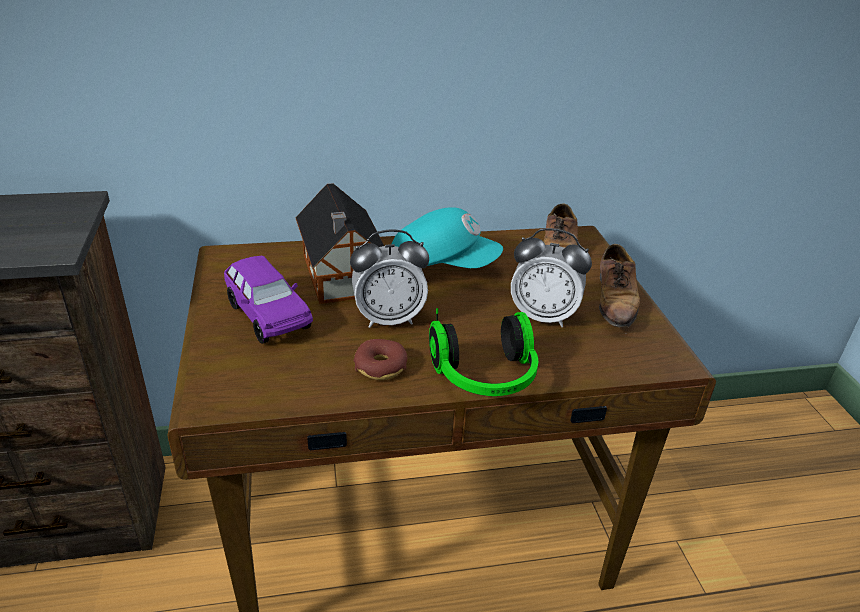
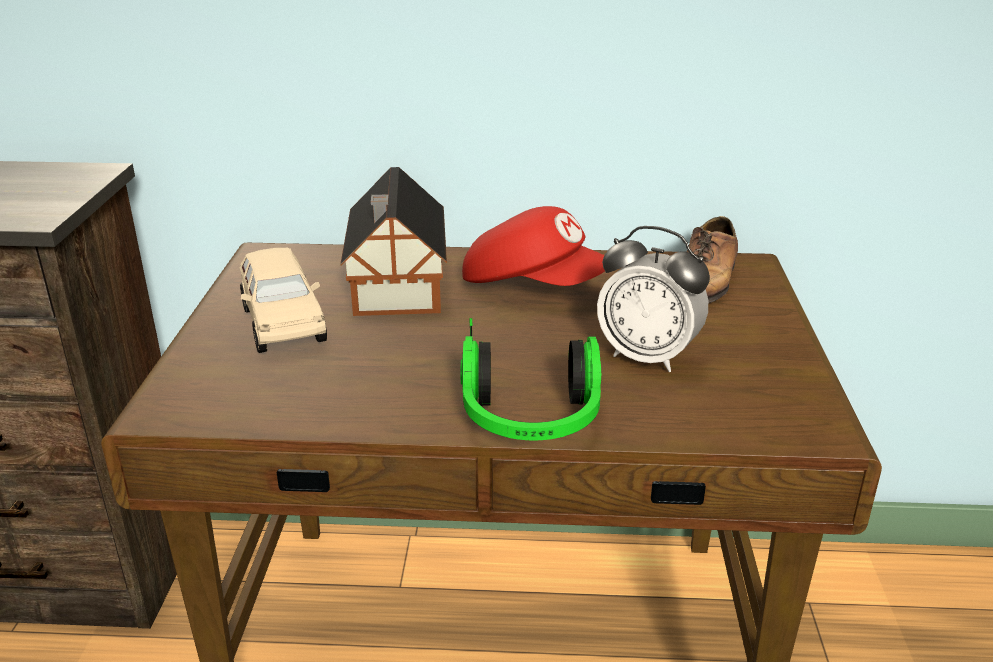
camera: 15 degrees right, 5 degrees down
(268, 315) = (283, 322): purple toy car -> beige toy car
(381, 366) = (396, 394): donut -> none
(389, 319) = (433, 340): alarm clock -> none
(442, 265) = (534, 285): turquoise cap -> red cap
(615, 301) = (764, 347): shoe -> none

